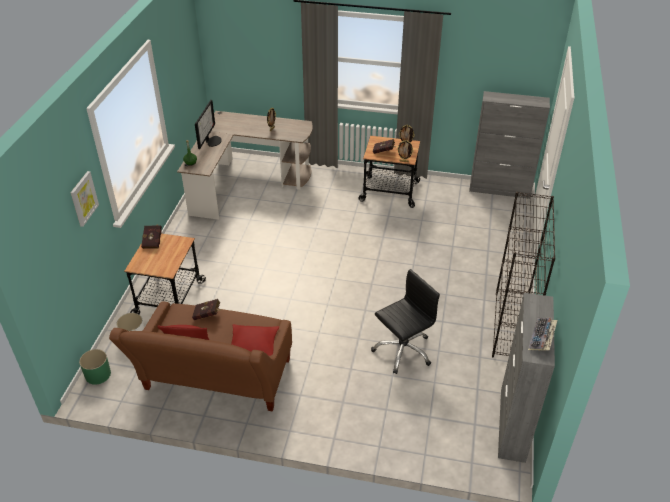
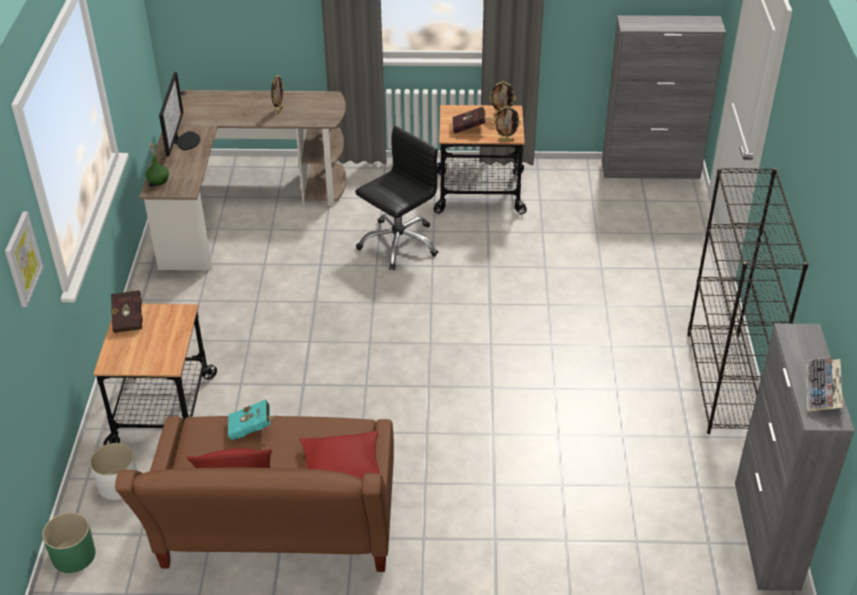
camera: 10 degrees left, 0 degrees up
(208, 315) = (252, 429): red book -> turquoise book
(402, 350) = (567, 443): black office chair -> black office chair (398, 243)

